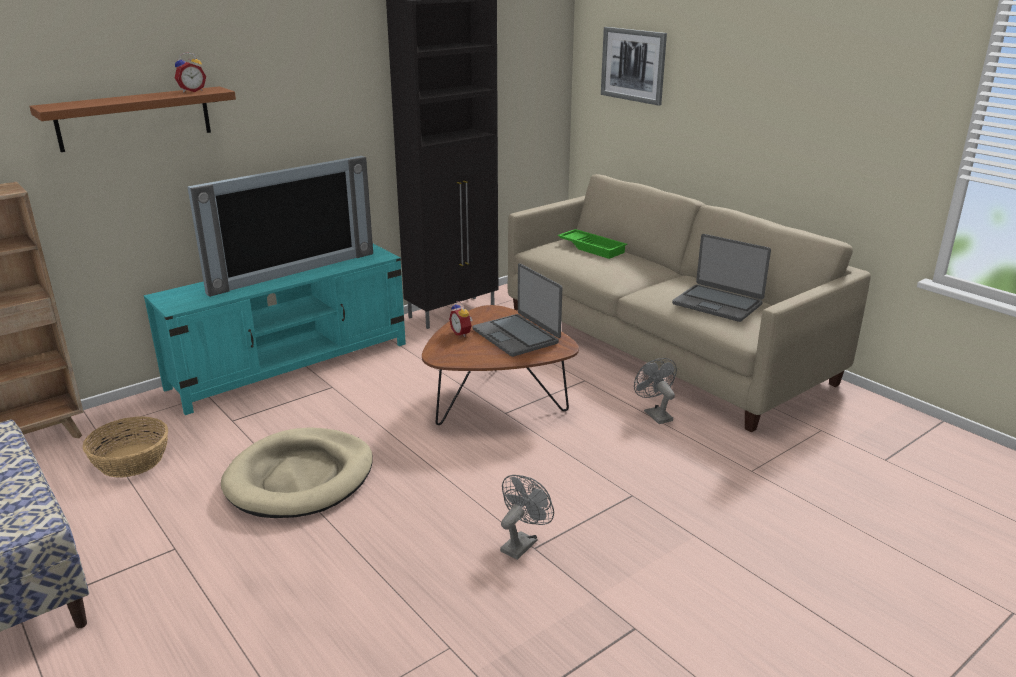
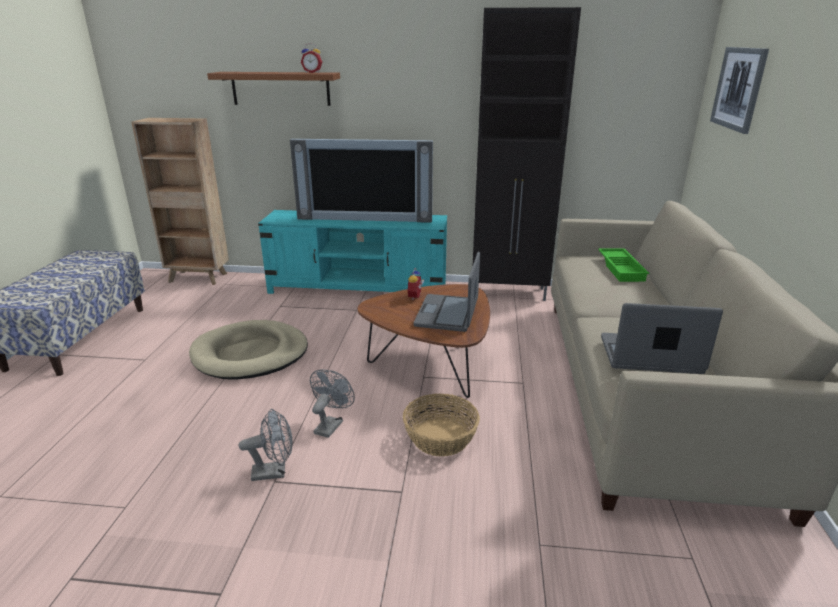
camera: 45 degrees right, 0 degrees up
(132, 460) = (209, 306): basket -> basket (441, 437)
(655, 414) = (535, 440): grey fan -> grey fan (331, 424)
(718, 304) = (650, 356): laptop -> laptop turned 105 degrees clockwise

